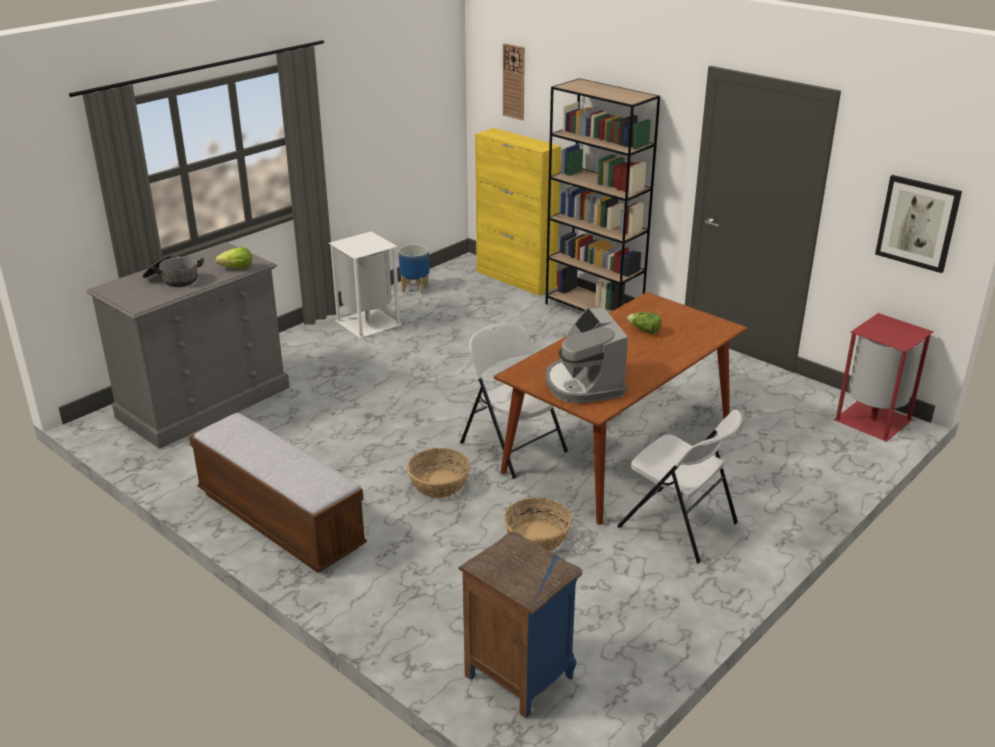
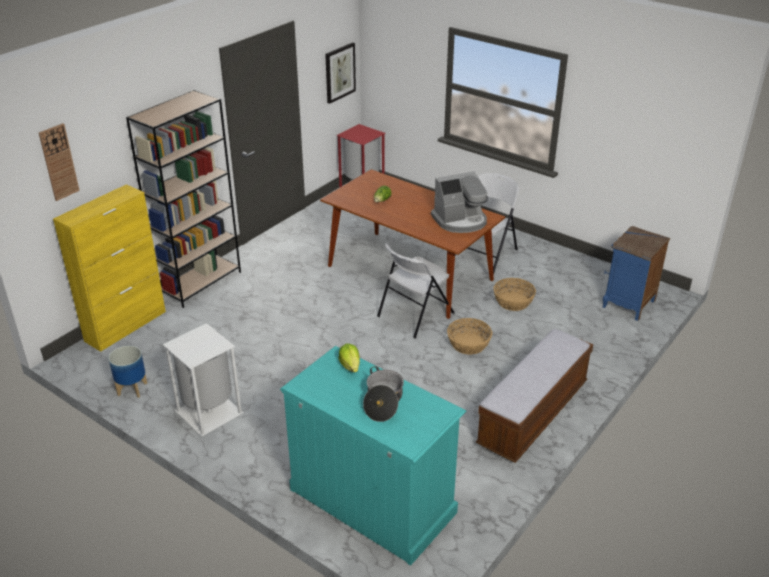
camera: 95 degrees left, 5 degrees up
(205, 402) = (372, 500): grey dresser -> turquoise dresser

